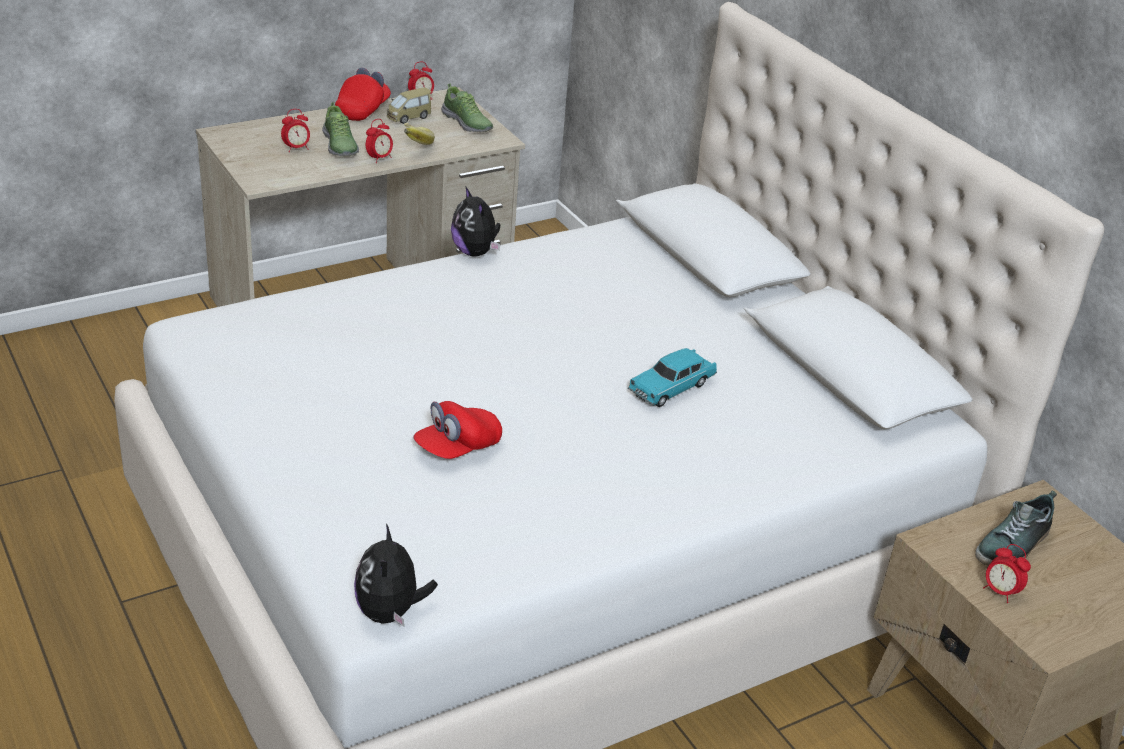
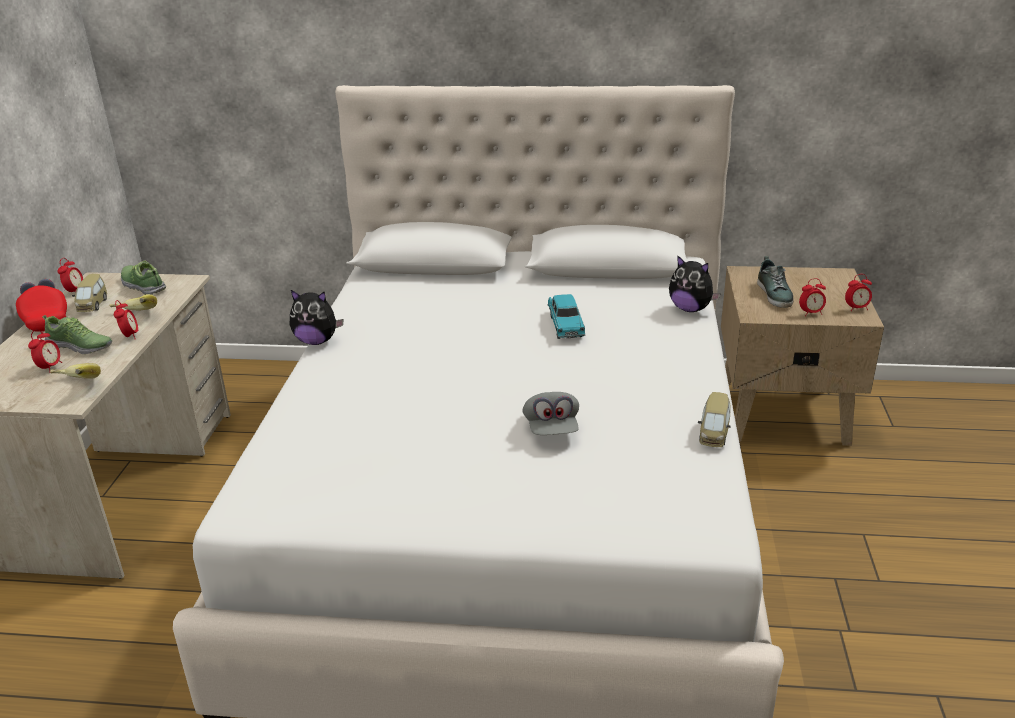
camera: 50 degrees left, 5 degrees down
(282, 173) = (76, 386): none -> banana
(390, 612) = (721, 523): plush toy -> plush toy (690, 309)
(457, 447) = (551, 428): red cap -> grey cap
(467, 123) = (144, 285): shoe -> shoe turned 135 degrees counterclockwise
(551, 562) = (713, 434): none -> toy car
(1069, 634) = (856, 308): none -> alarm clock

